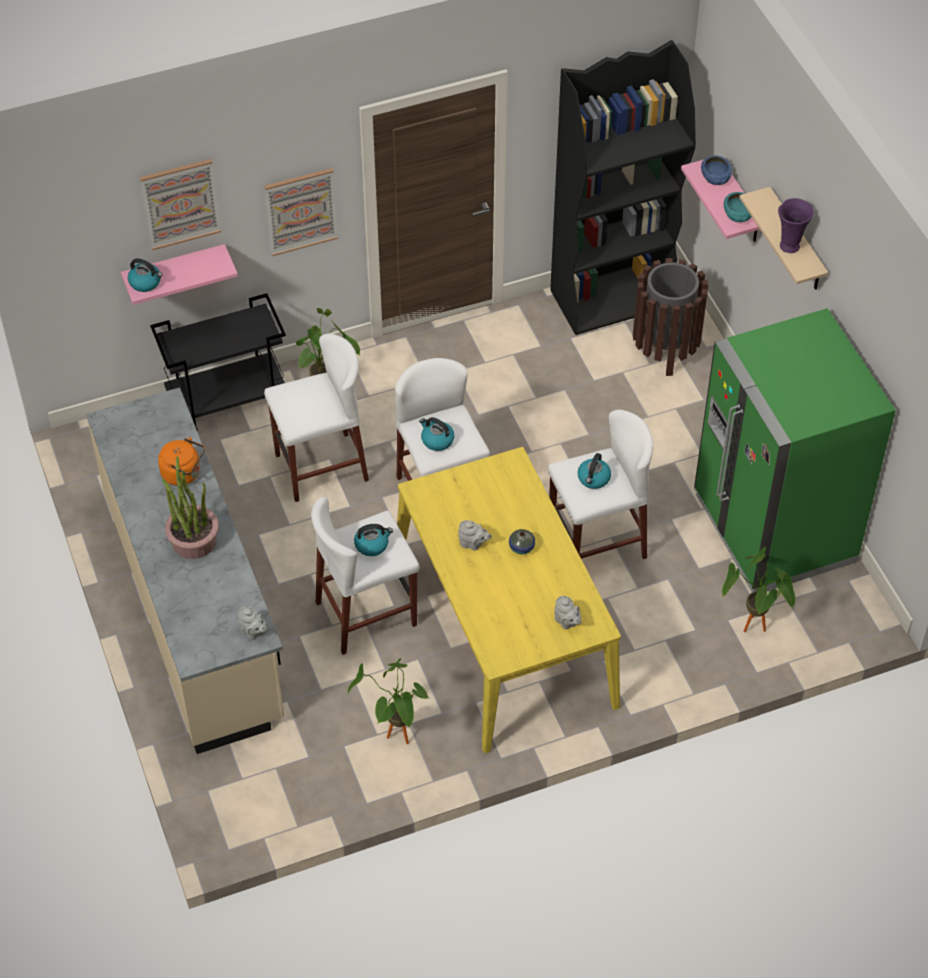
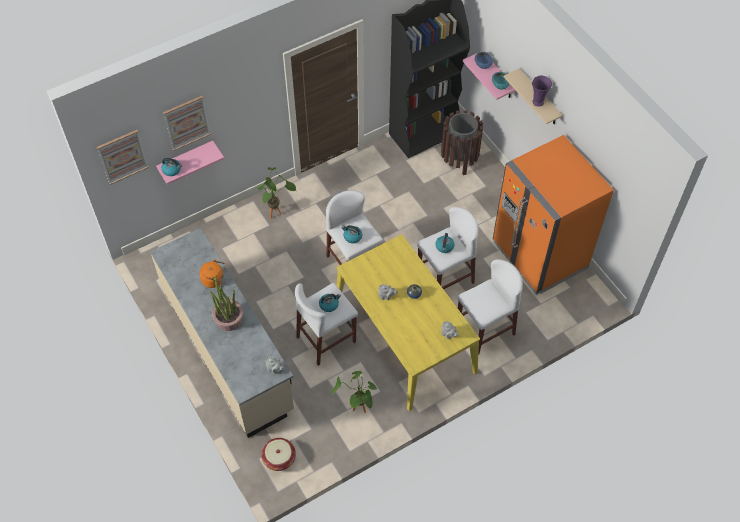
camera: 10 degrees left, 5 degrees up
(228, 403) = (222, 226): black cart -> none
(242, 795) = (279, 458): none -> basket
(301, 211) = (253, 115): picture -> picture (122, 156)
(321, 467) = (283, 256): white stool -> white stool (485, 330)
(753, 631) = (540, 316): potted plant -> none
(773, 528) = (539, 255): green fridge -> orange fridge

